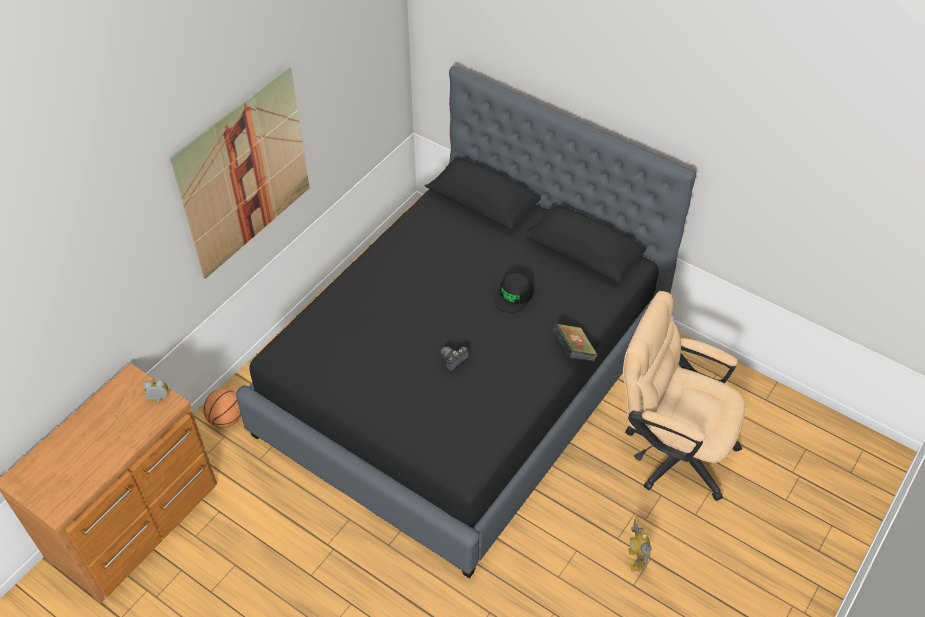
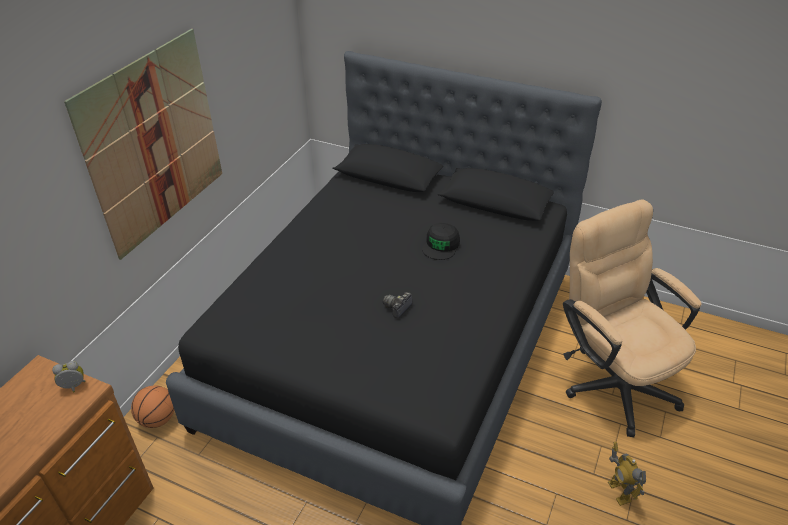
camera: 10 degrees left, 10 degrees down
(574, 351) = (516, 284): book -> none
(670, 449) = (612, 379): beige office chair -> beige office chair turned 45 degrees clockwise

